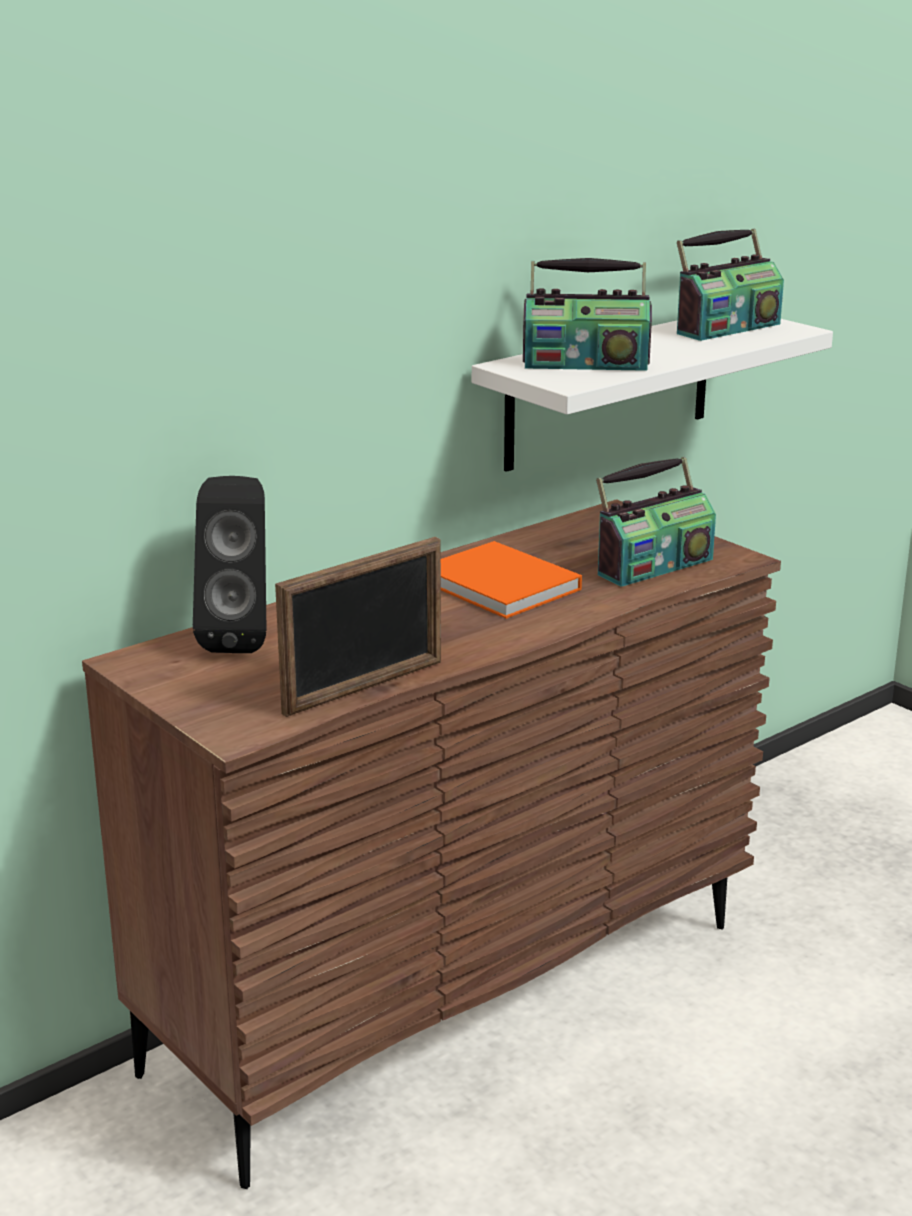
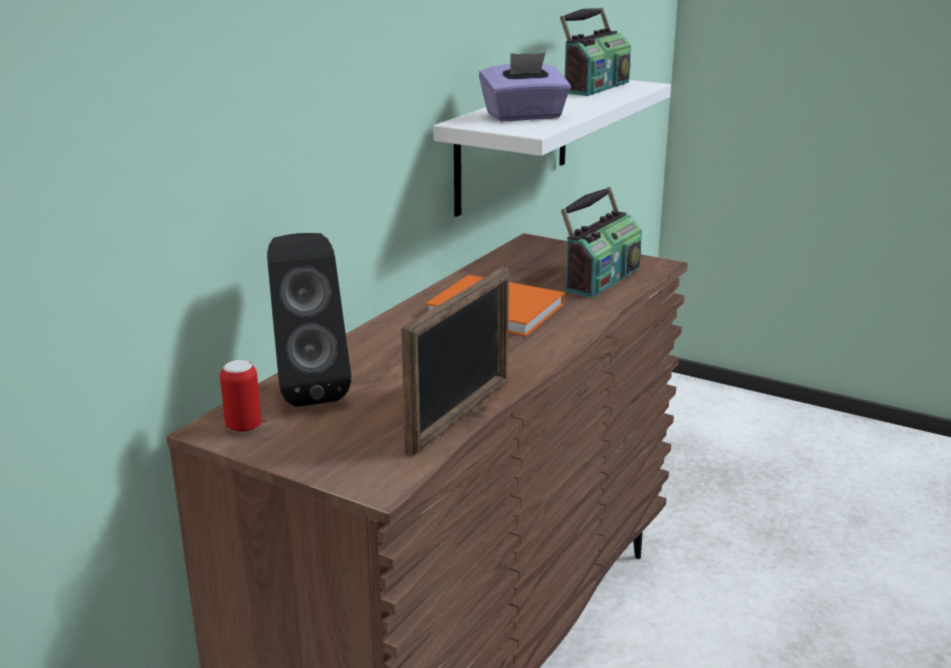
camera: 20 degrees left, 0 degrees up
(154, 664) = (243, 427): none -> can
(585, 363) = (524, 116): radio -> purple tissue box

